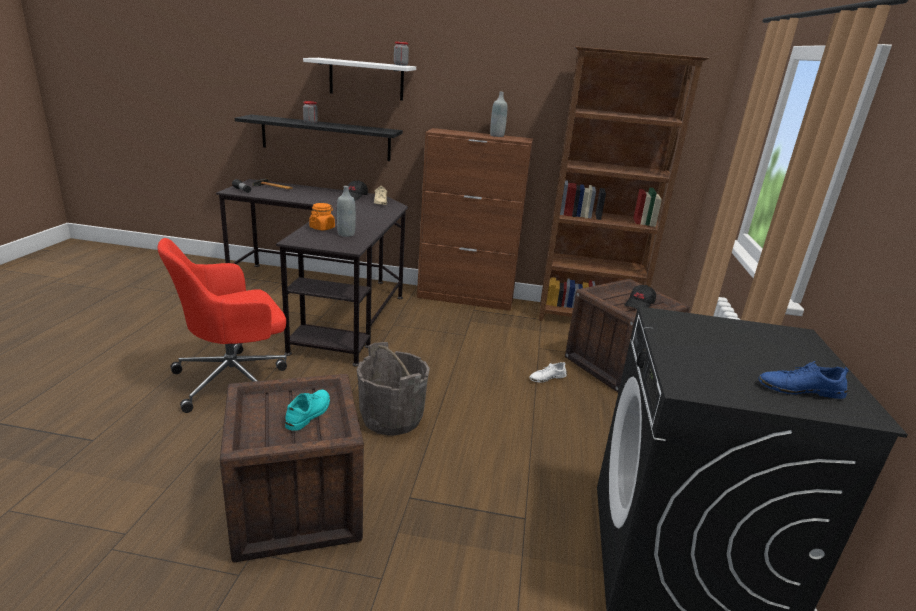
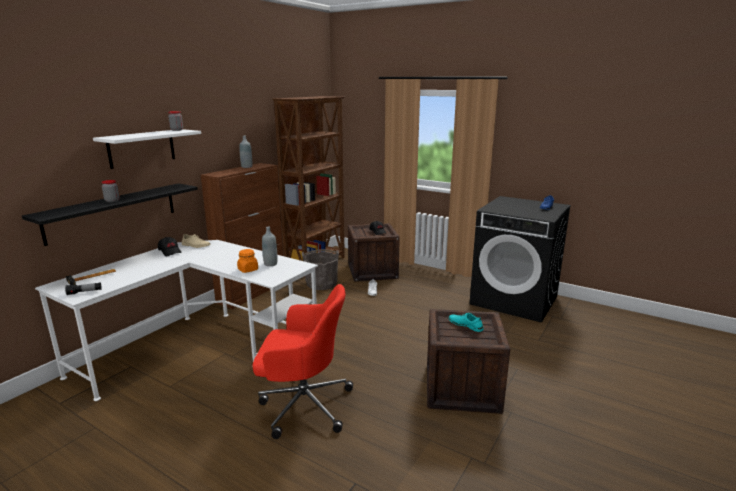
camera: 65 degrees left, 5 degrees down
(234, 380) = (303, 404): red office chair -> red office chair turned 75 degrees counterclockwise
(326, 302) = (199, 348): black desk -> white desk
(392, 417) = (388, 345): grey bucket -> grey bucket (321, 284)

